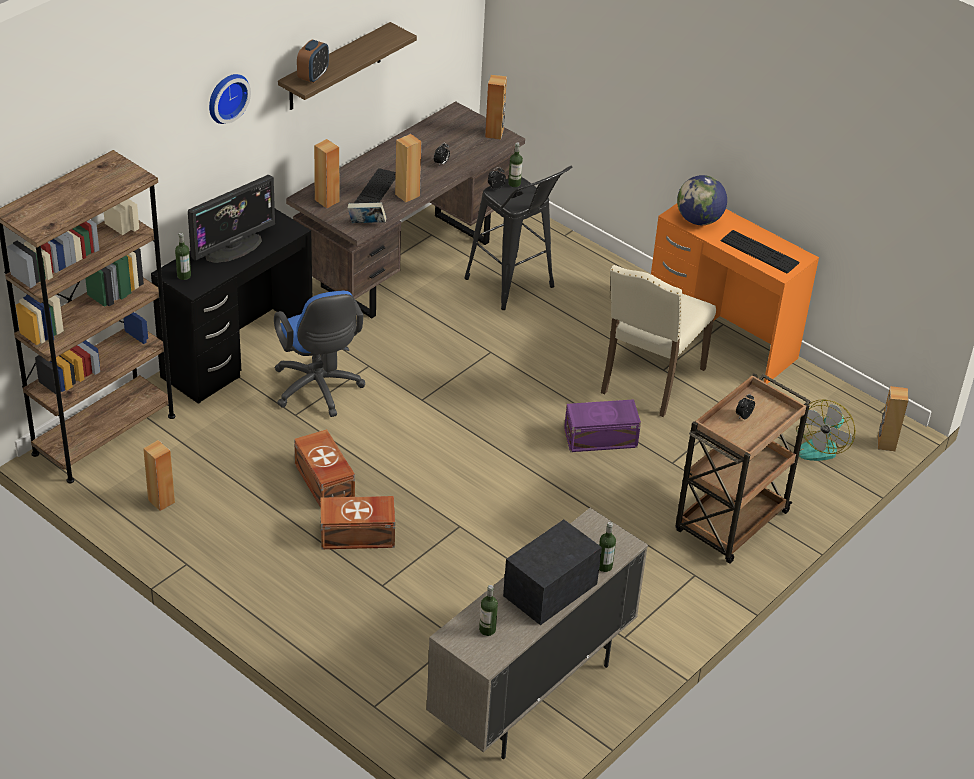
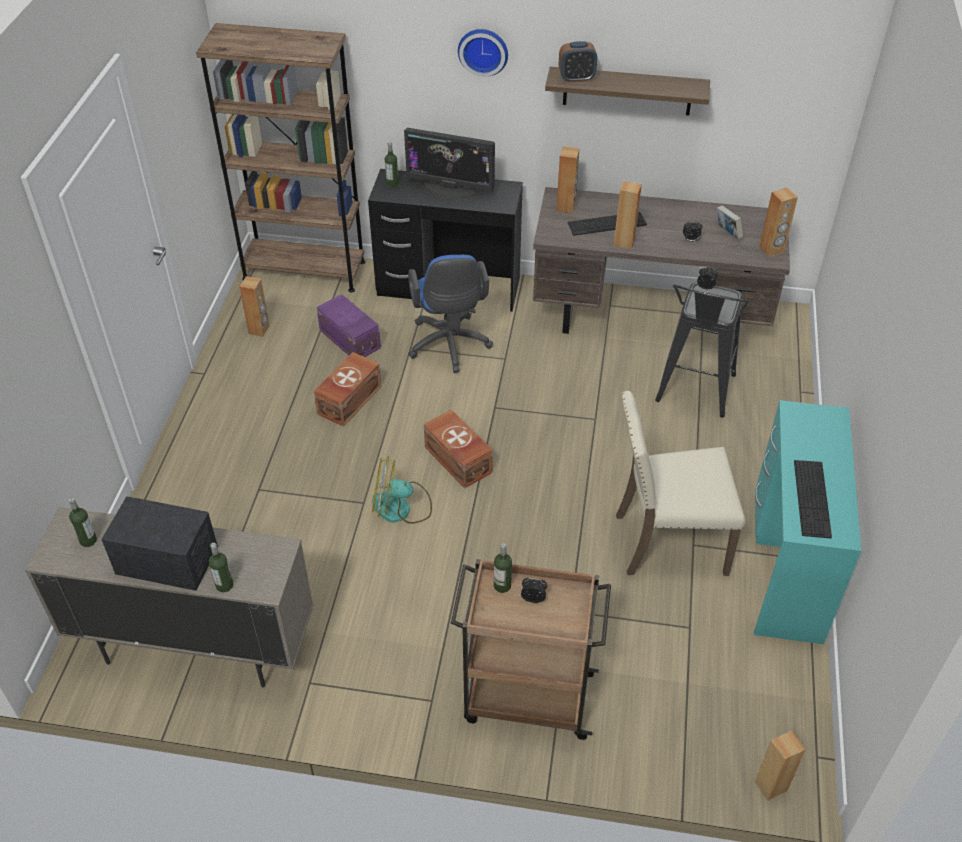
camera: 60 degrees right, 5 degrees up
(318, 390) = (449, 347): blue office chair -> blue office chair turned 45 degrees counterclockwise
(358, 536) = (304, 448): brown storage box -> brown storage box (458, 460)
(366, 224) = (559, 239): book -> book (727, 233)
(514, 183) = (725, 295): bottle -> bottle (502, 586)
(601, 438) = (555, 544): purple storage box -> purple storage box (349, 340)
(699, 220) = (808, 431): globe -> none
(721, 337) = (787, 567): orange desk -> turquoise desk
(821, 445) = (710, 725): fan -> fan (401, 508)

